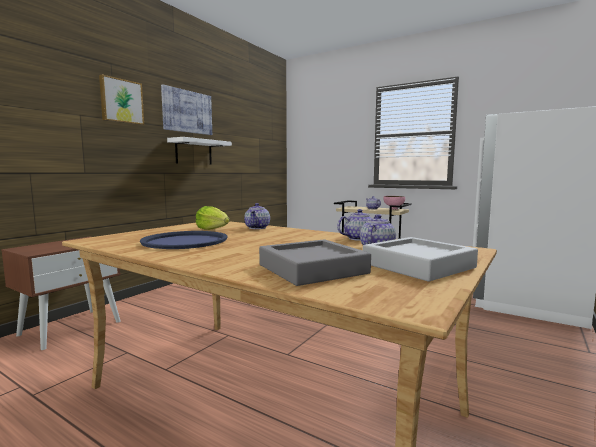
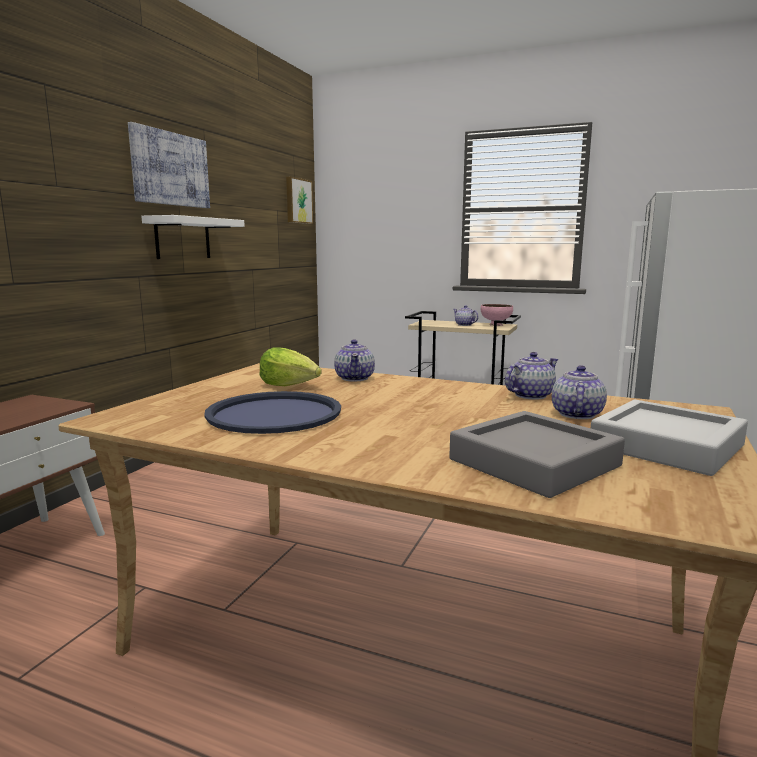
camera: 10 degrees left, 5 degrees up
(121, 101) = (65, 153): picture -> picture (298, 201)

